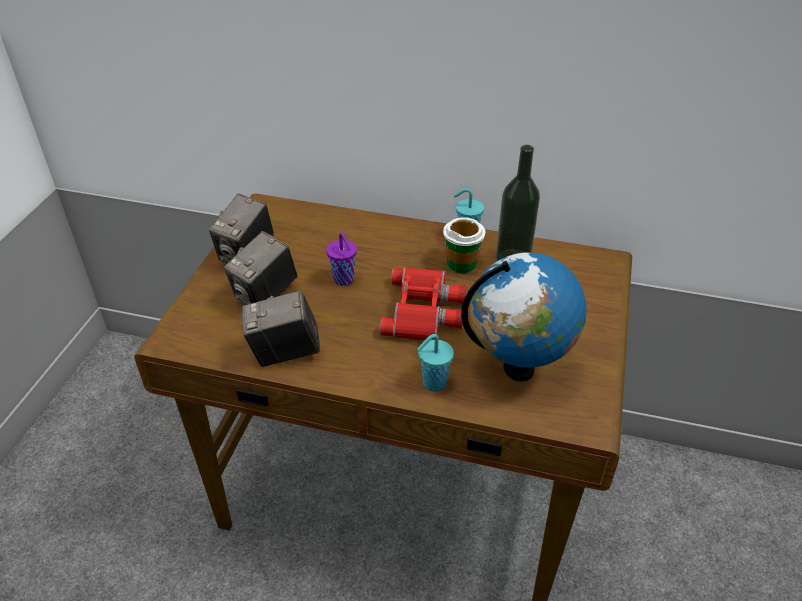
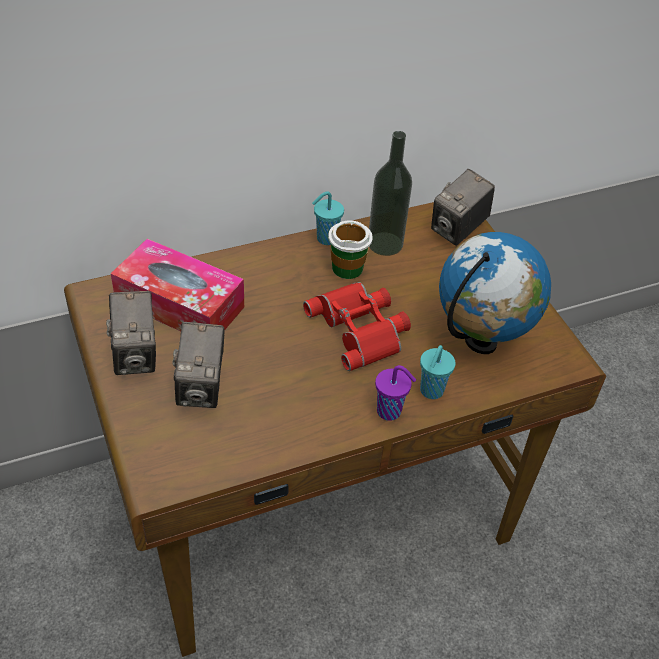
camera: 40 degrees left, 5 degrees up
(285, 353) = (280, 434): camera -> camera (458, 230)
(310, 235) = (180, 304): none -> tissue box
(344, 280) = (261, 335): purple cup -> purple cup (390, 412)

